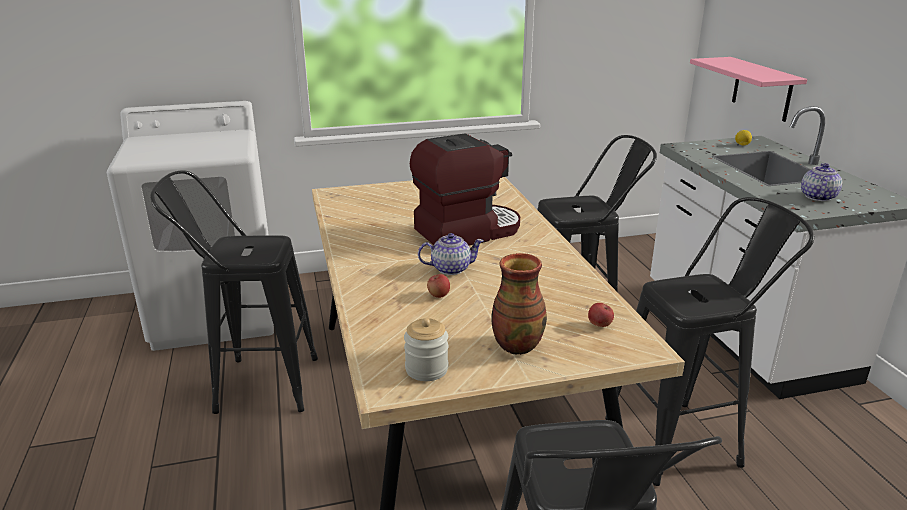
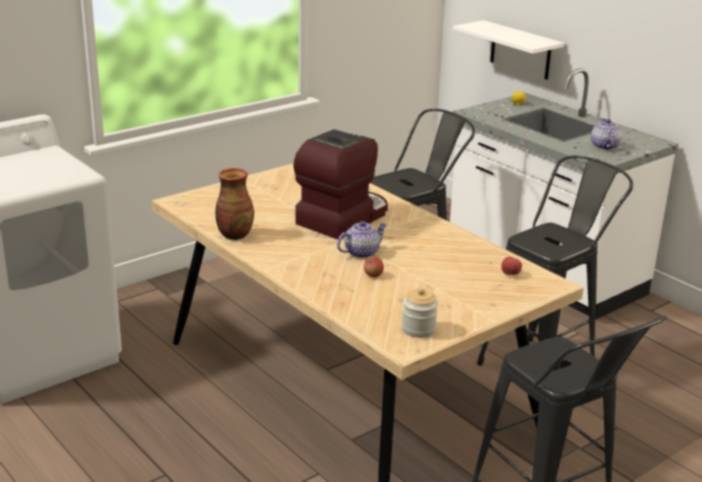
camera: 25 degrees left, 0 degrees up
(254, 384) = (144, 409): black stool -> none
(516, 345) = (465, 300): vase -> vase (234, 234)
(762, 89) = (520, 50): pink shelf -> white shelf

